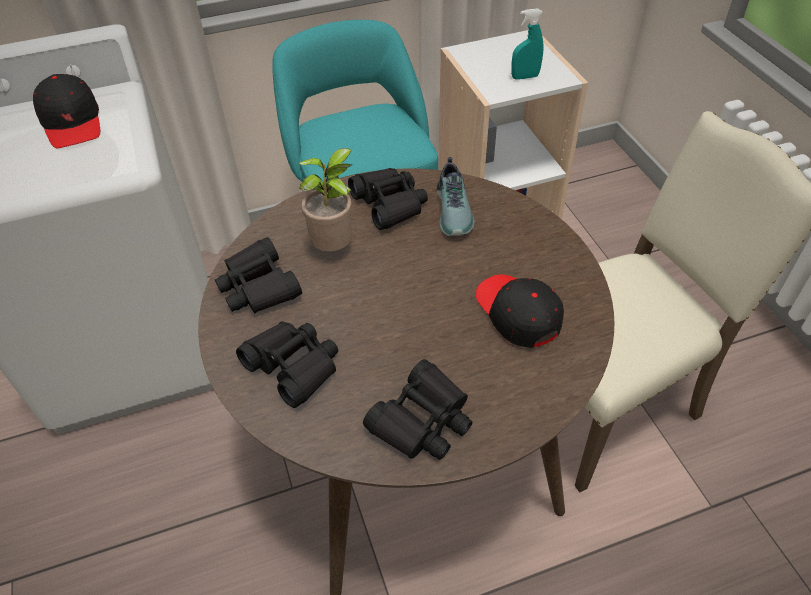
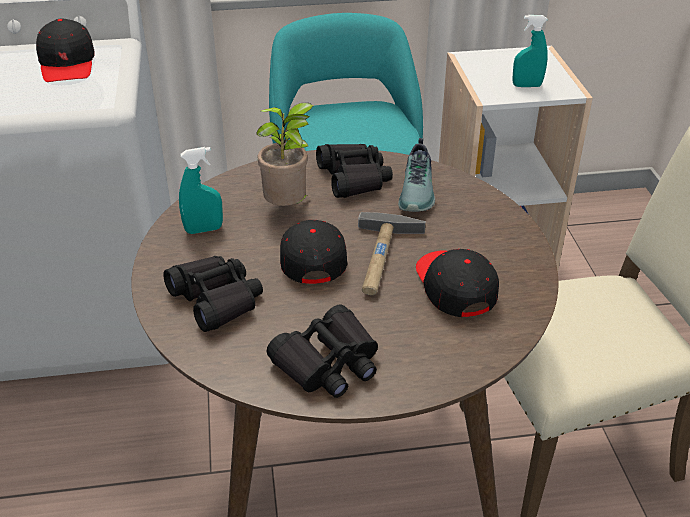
camera: 10 degrees right, 10 degrees down
(258, 286) = (204, 229): black binoculars -> turquoise spray bottle
(373, 301) = (312, 256): none -> black cap
(442, 292) = (383, 258): none -> hammer

